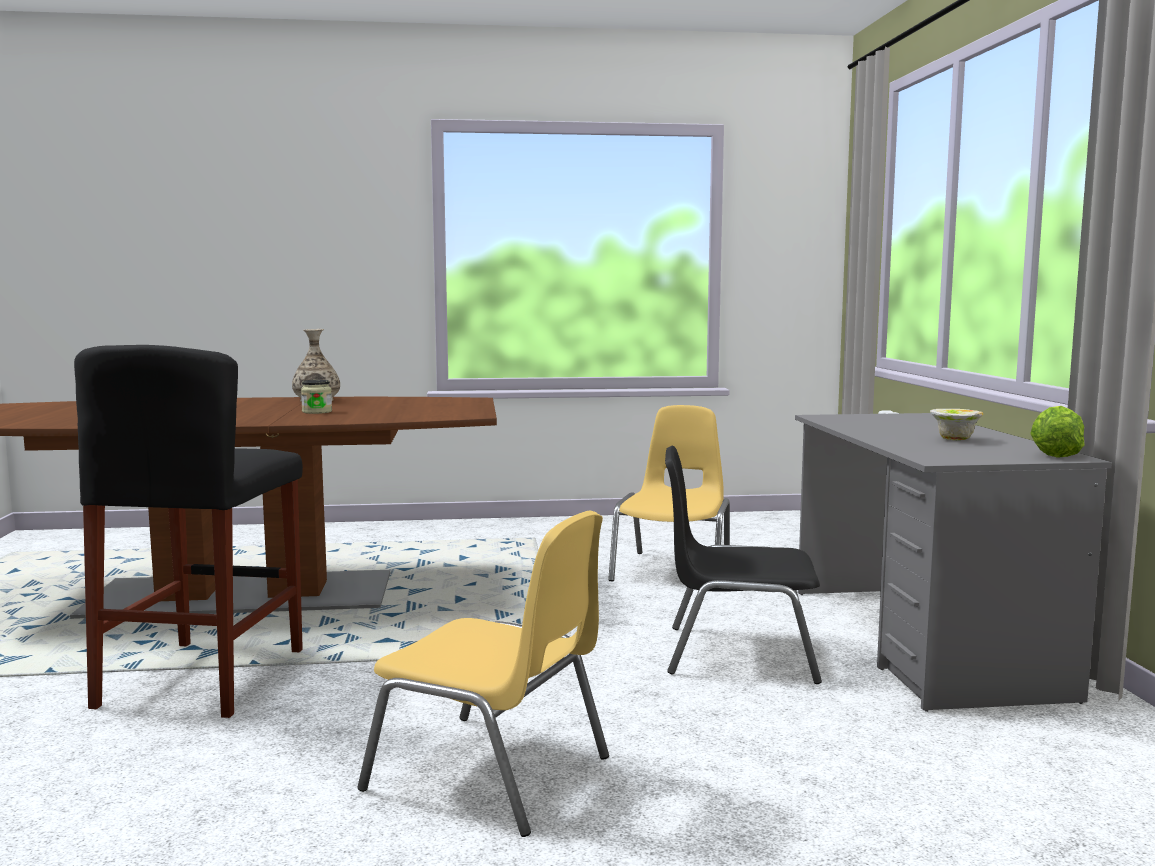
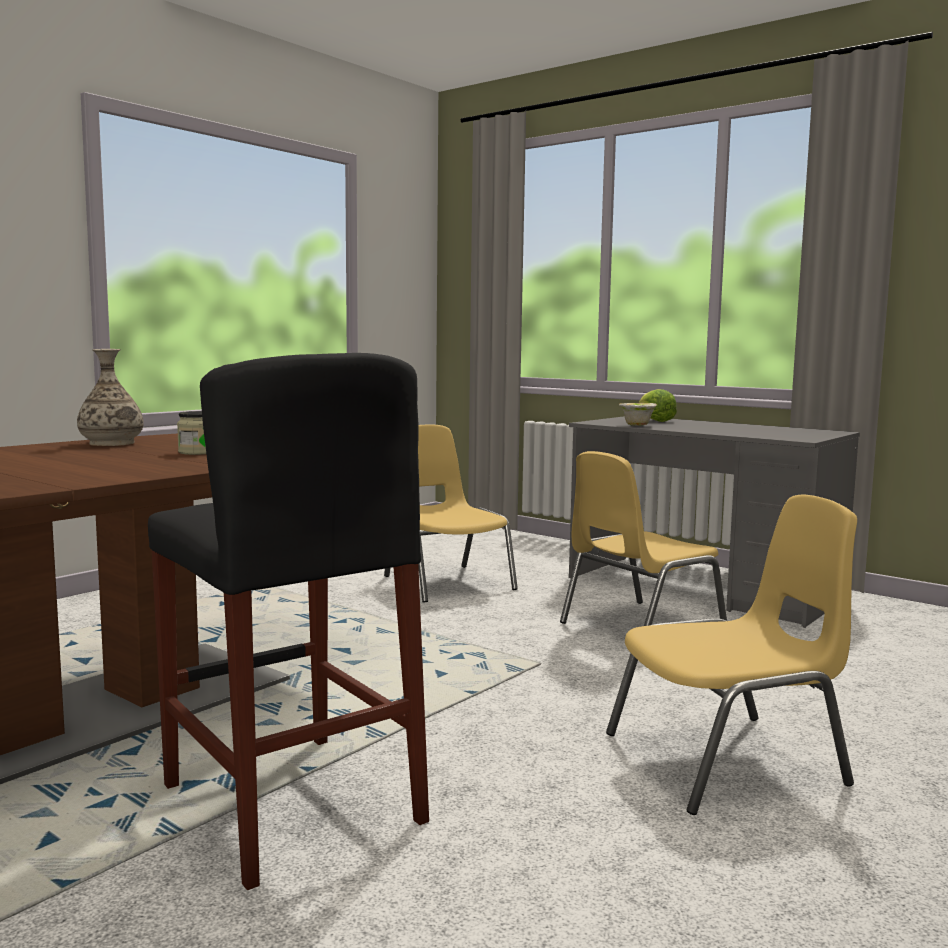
camera: 45 degrees left, 0 degrees up
(737, 653) = (639, 626): black chair -> yellow chair
(953, 439) = (739, 428): bowl -> bowl (636, 425)
(1055, 454) = (823, 431): lettuce -> lettuce (655, 421)

